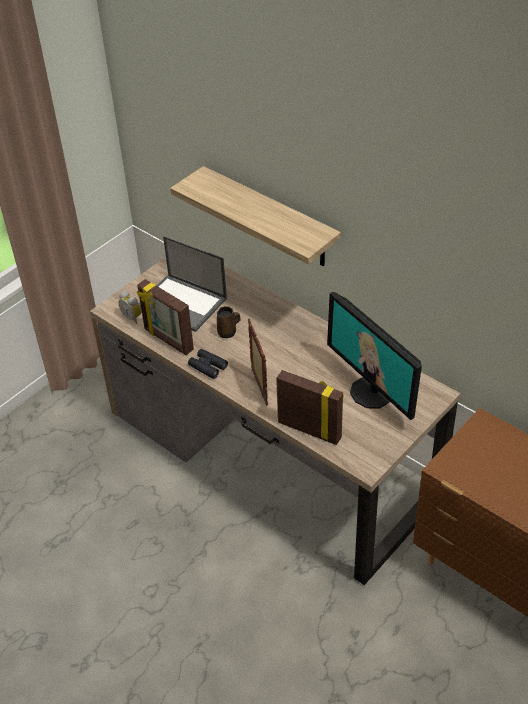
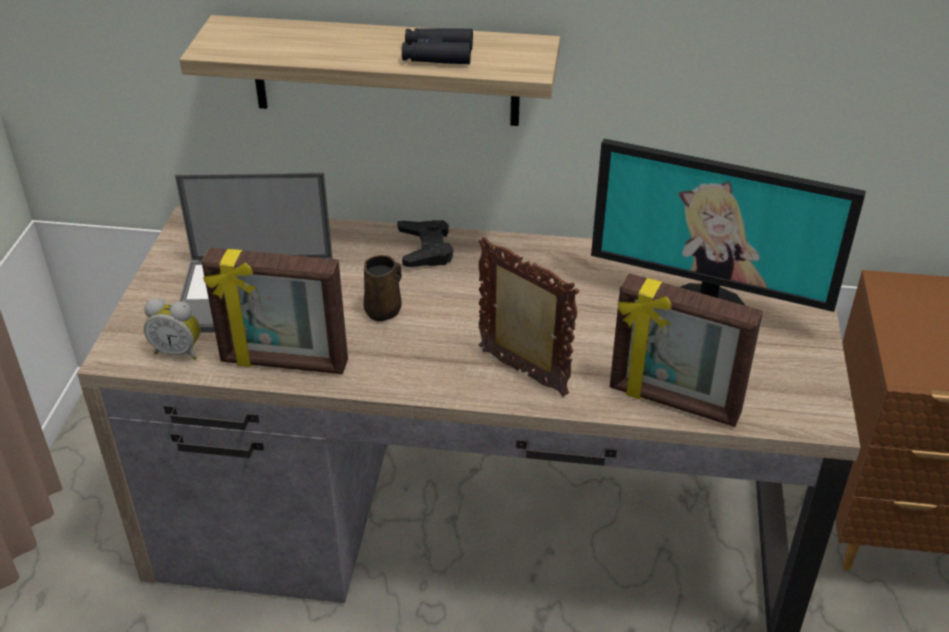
camera: 35 degrees left, 5 degrees down
(207, 366) = (399, 377): black binoculars -> black binoculars (437, 55)
(271, 309) = (425, 249): none -> black game controller
(310, 429) = (673, 402): picture frame -> picture frame turned 150 degrees counterclockwise

